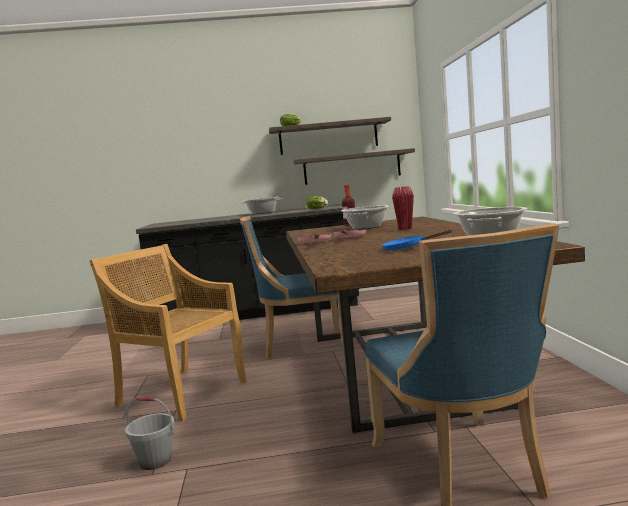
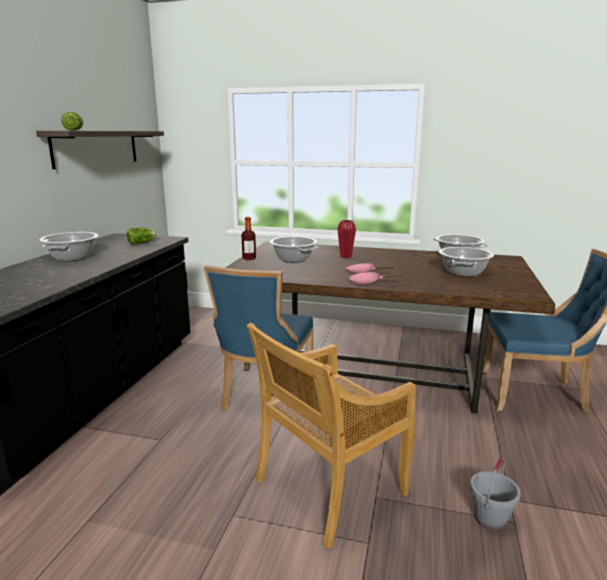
camera: 70 degrees left, 10 degrees up
(352, 167) = (118, 187): shelf -> none
(407, 248) = (463, 273): blue frying pan -> cooking pot

